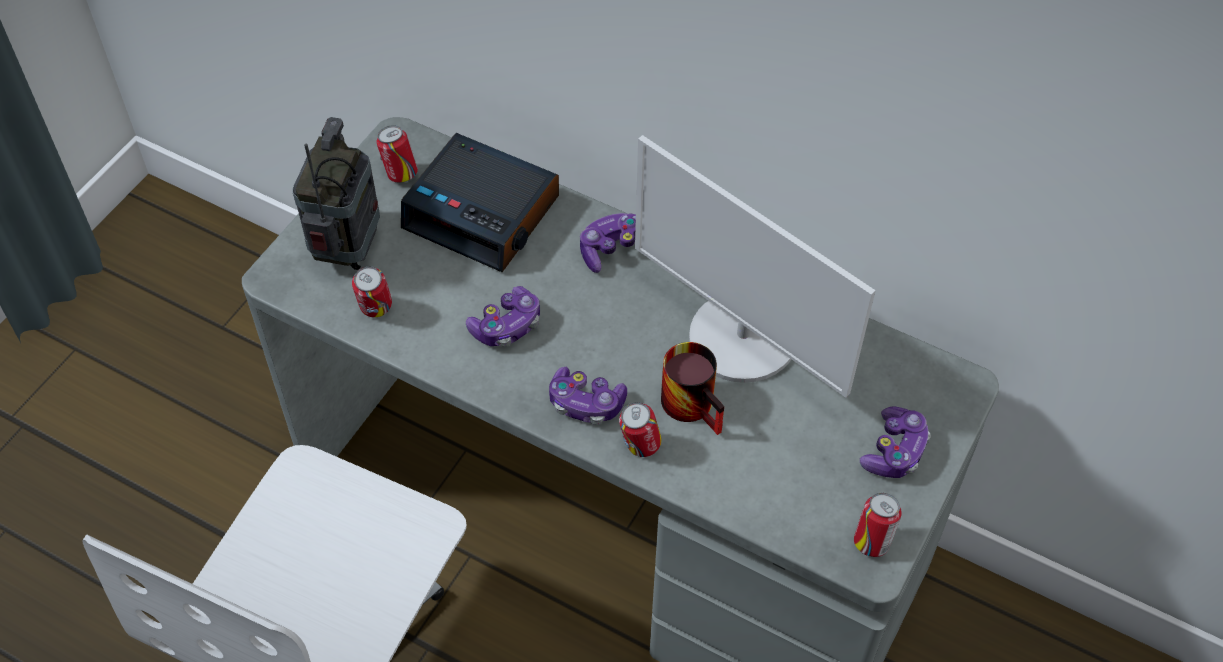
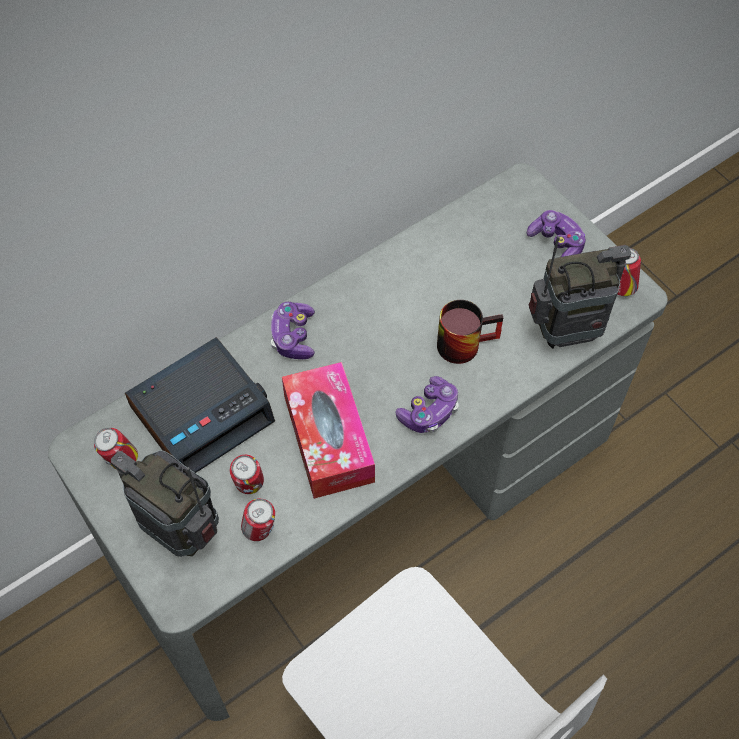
camera: 65 degrees left, 5 degrees up
(507, 326) = (328, 438): game controller -> tissue box
(639, 446) = (484, 392): can -> can (249, 486)
(742, 339) = (421, 289): monitor -> none
(768, 503) = (566, 332): none -> radio

